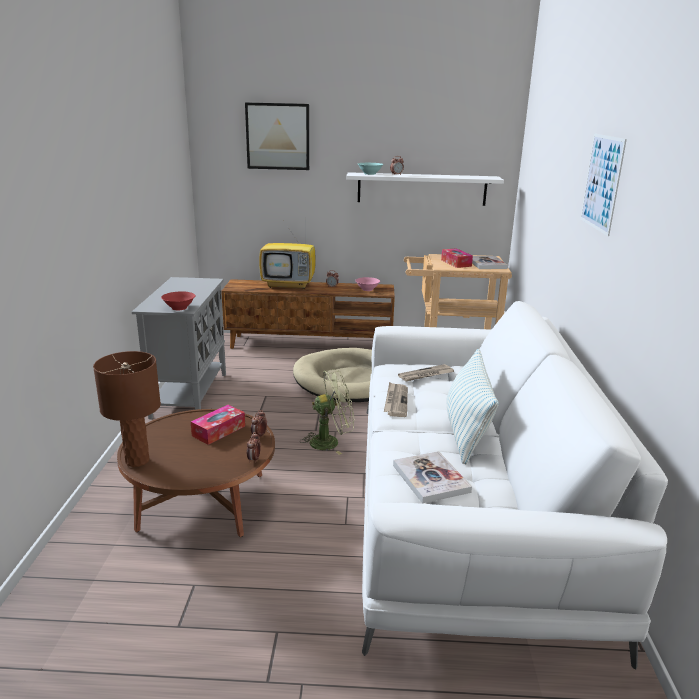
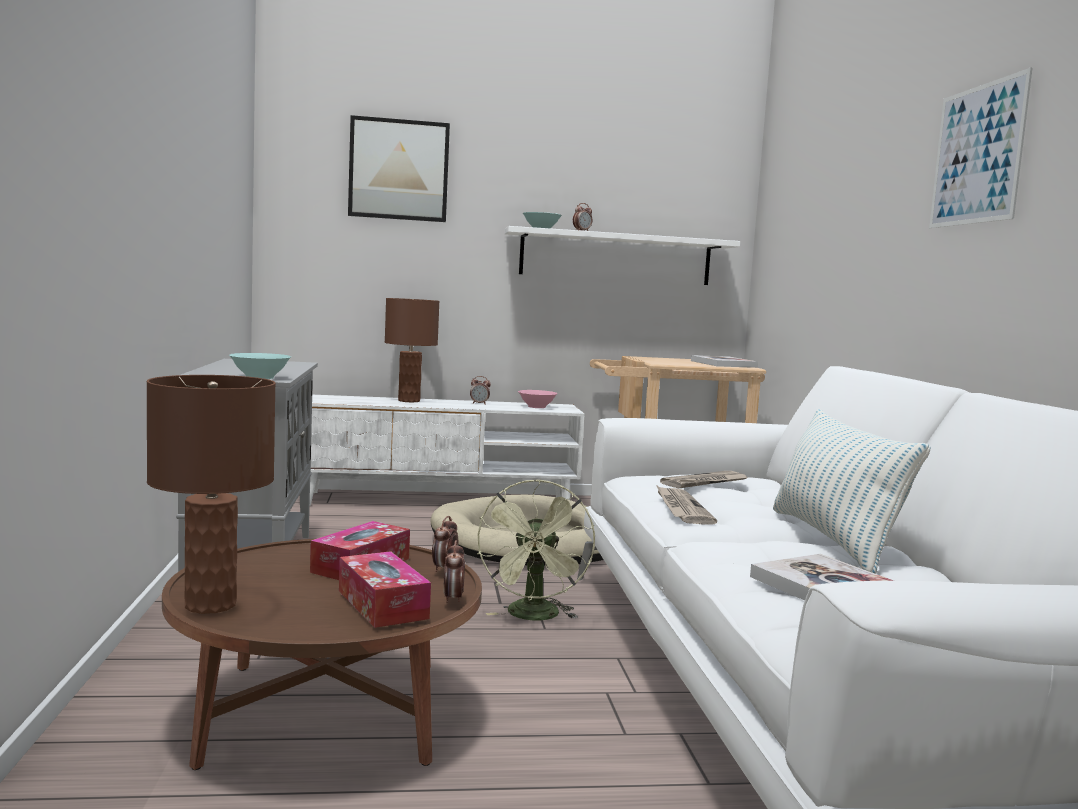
camera: 10 degrees left, 15 degrees down
(179, 308) = (260, 377): red bowl -> turquoise bowl
(289, 285) = (409, 401): television -> brown table lamp
(310, 344) = (440, 501): brown tv stand -> white tv stand
(330, 441) = (534, 617): green fan -> green fan turned 120 degrees clockwise
(456, 263) = (677, 362): tissue box -> tissue box (382, 604)

